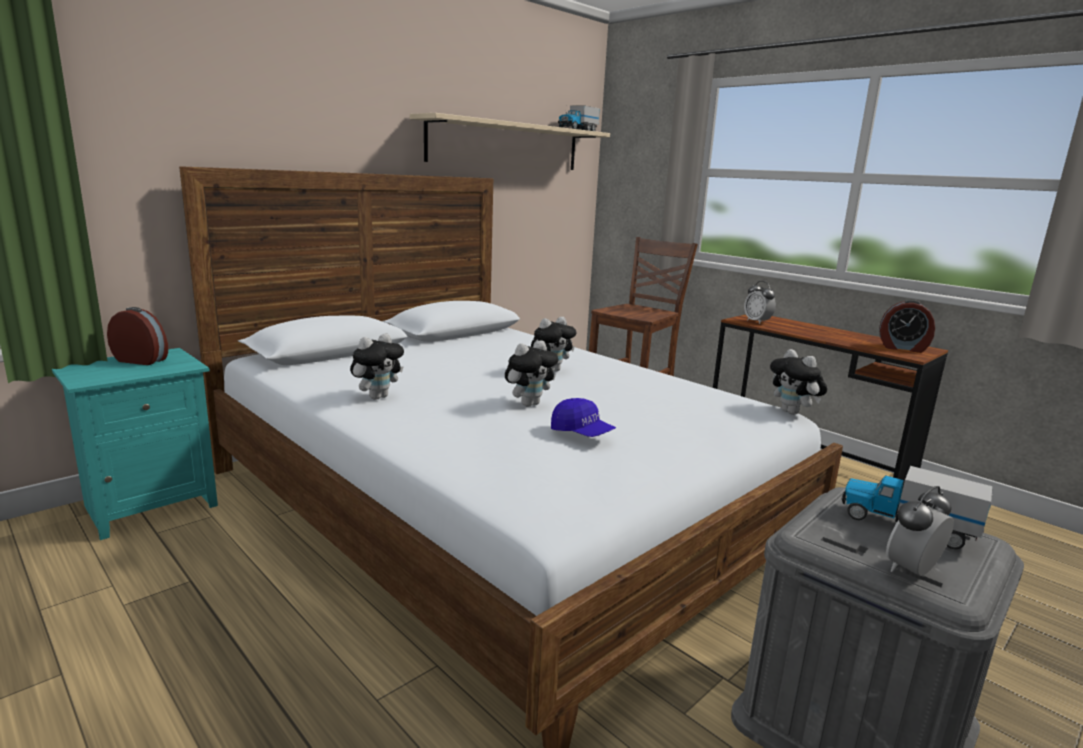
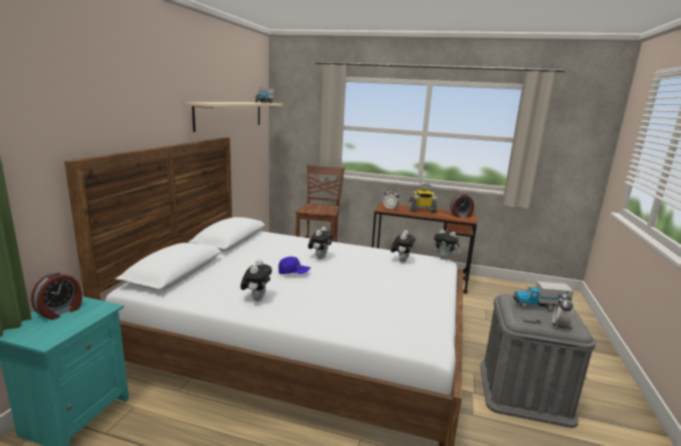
camera: 30 degrees left, 0 degrees up
(142, 360) = (61, 311): alarm clock -> alarm clock turned 135 degrees clockwise
(529, 404) = (339, 282): plush toy -> plush toy (401, 260)
(582, 433) = (387, 294): blue cap -> blue cap (294, 273)
(821, 331) = (421, 210): none -> toy robot

